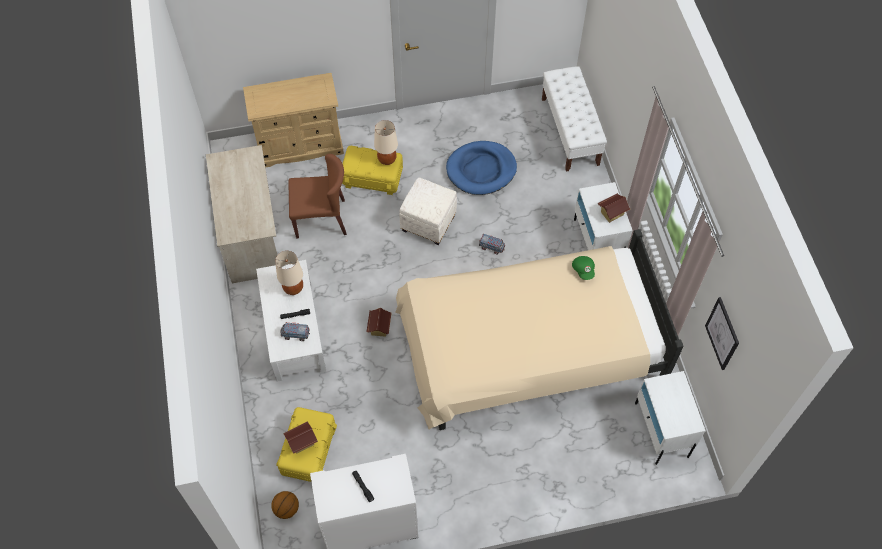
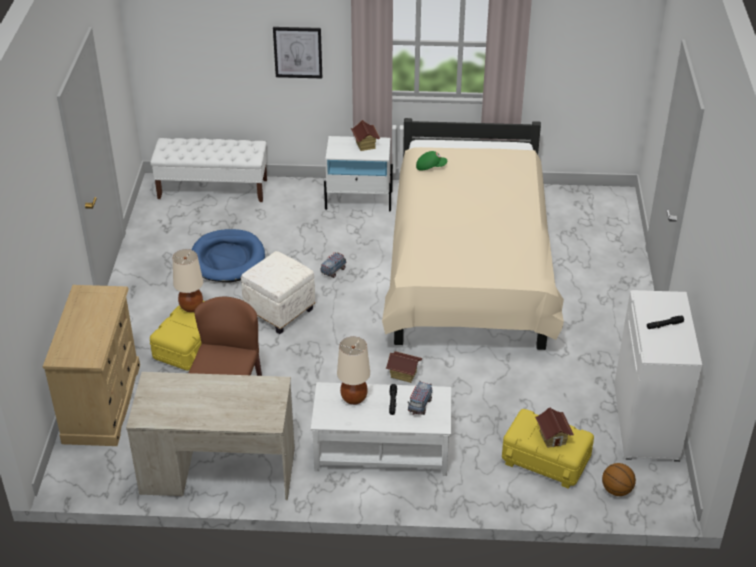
camera: 75 degrees left, 20 degrees down
(661, 430) = (579, 206): white nightstand -> none
(722, 333) = (564, 62): picture -> picture (298, 52)

